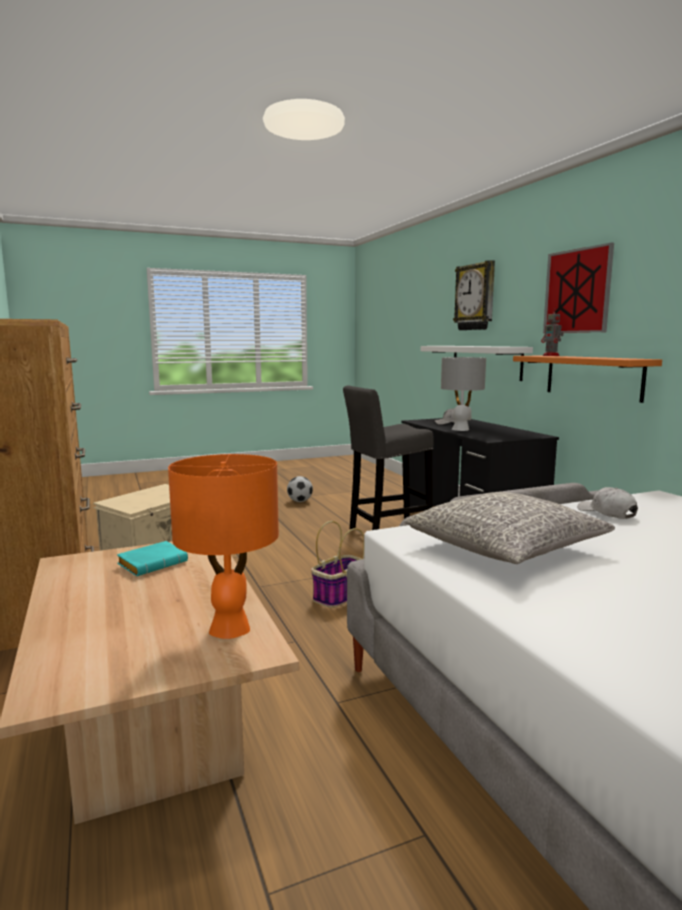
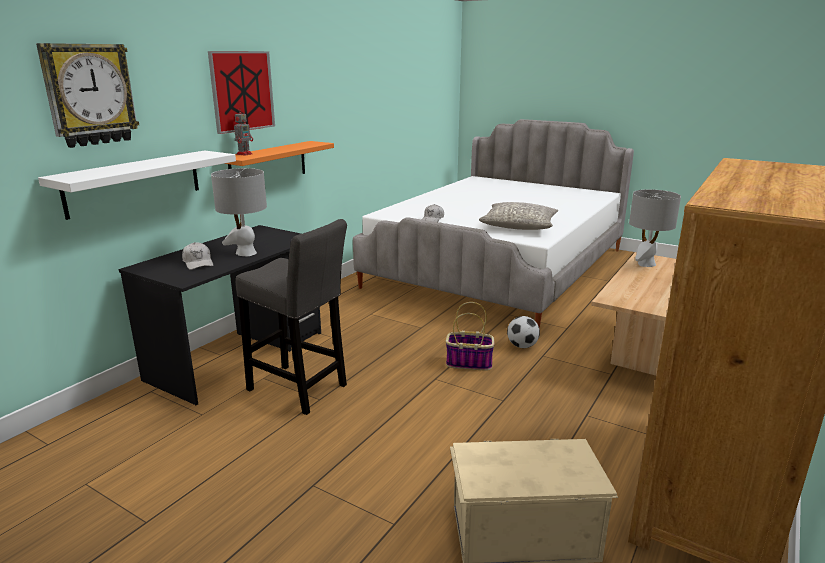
camera: 125 degrees left, 10 degrees up
(153, 563) = (651, 298): turquoise book -> none
(230, 628) = (646, 264): orange table lamp -> grey table lamp
(300, 501) = (195, 514): football -> football (522, 346)

